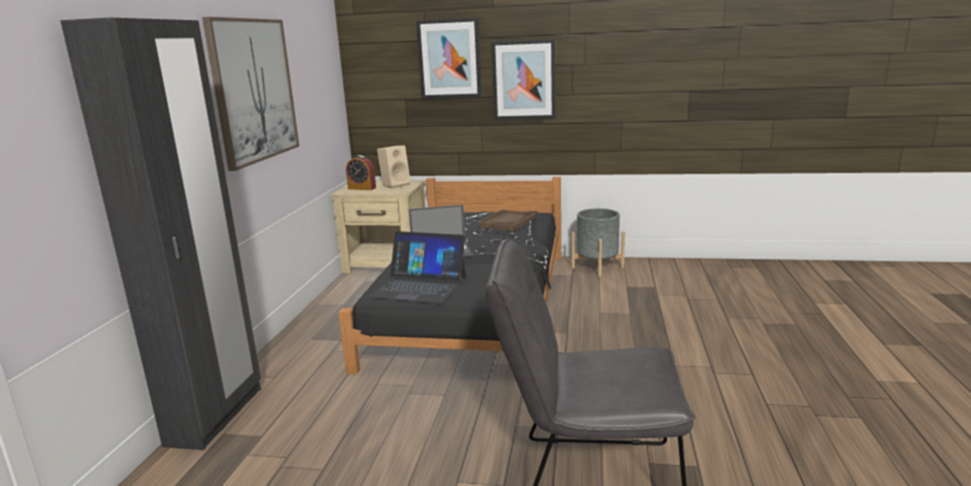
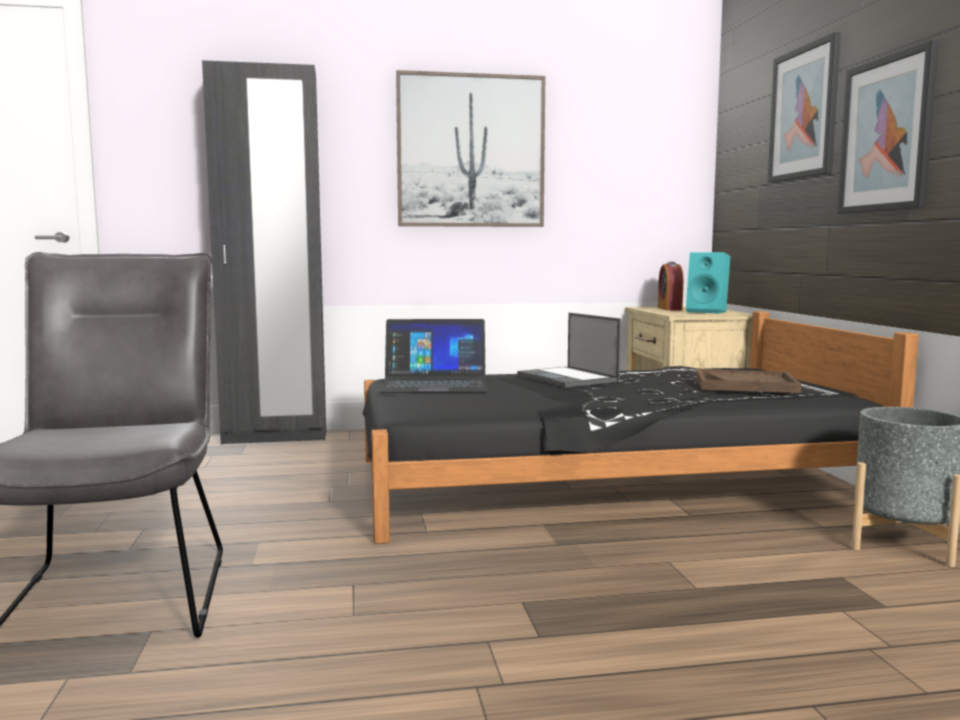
camera: 70 degrees right, 10 degrees down
(395, 185) = (708, 312): beige speaker -> turquoise speaker
(419, 286) = (434, 384): laptop -> laptop turned 90 degrees counterclockwise

